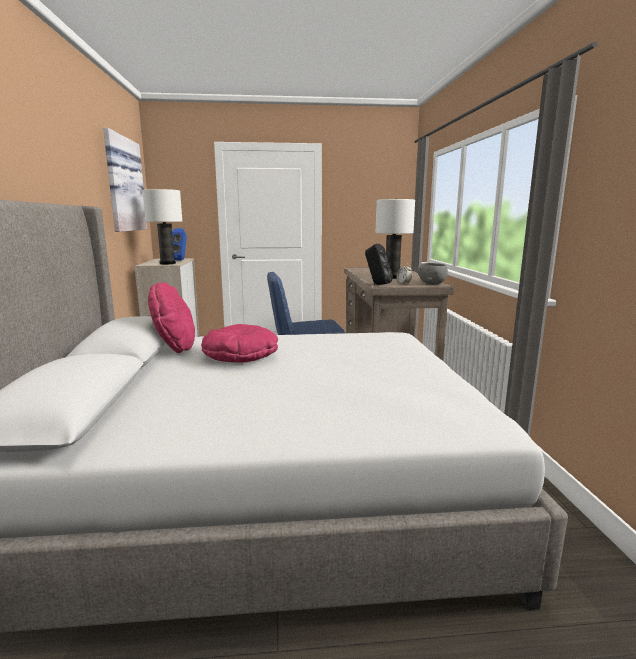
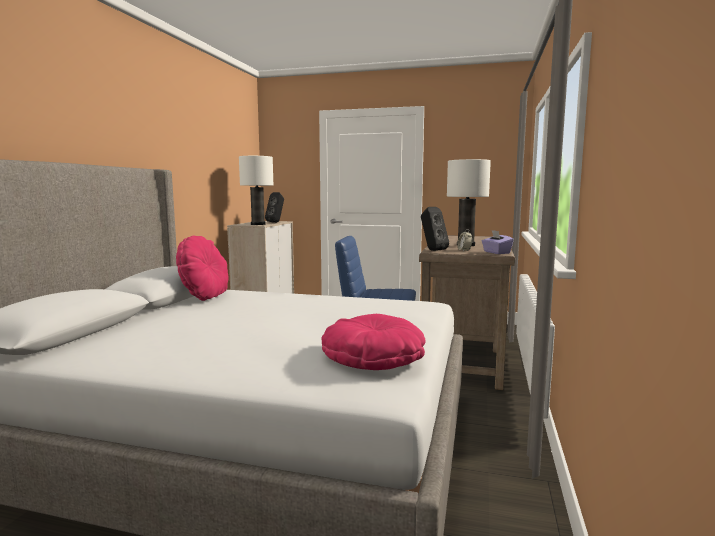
camera: 20 degrees right, 5 degrees down
(122, 184) = (223, 152): picture -> none
(181, 260) = (276, 222): blue speaker -> black speaker
(239, 355) = (248, 307): pink pillow -> pink pillow (372, 358)
(432, 283) = (496, 252): grey bowl -> purple tissue box

